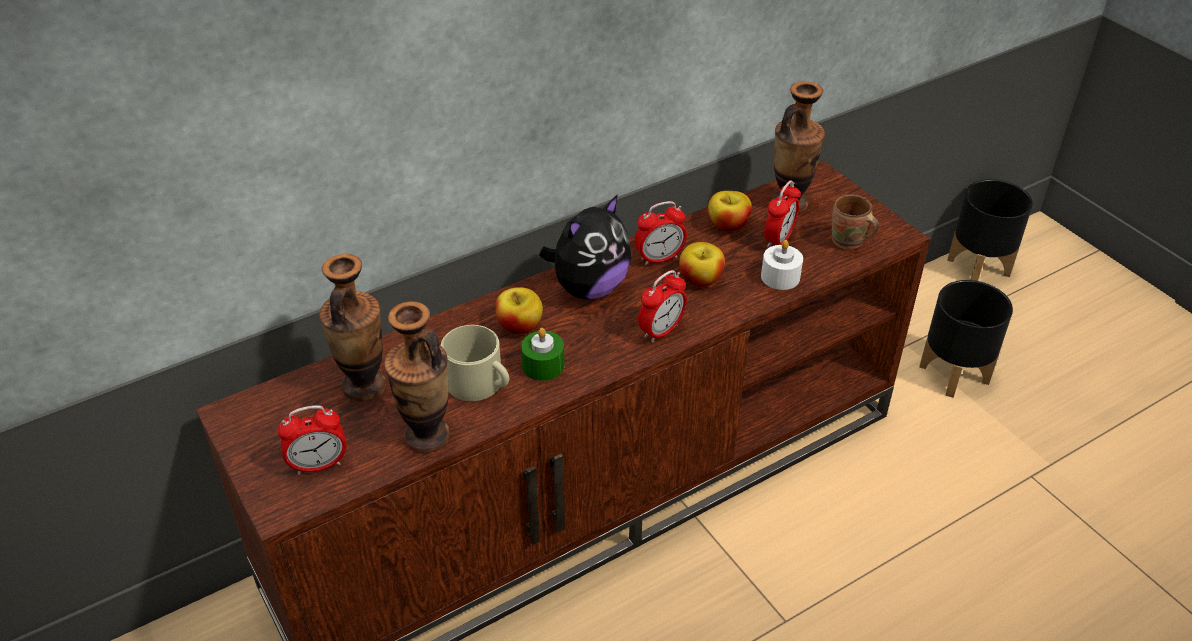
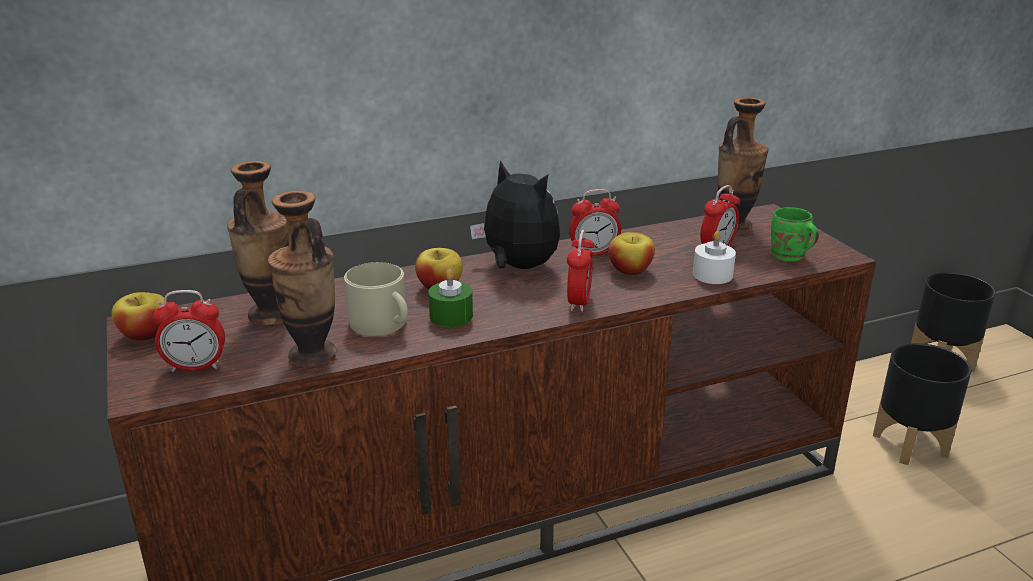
camera: 10 degrees right, 15 degrees down
(589, 287) = (517, 267): plush toy -> plush toy turned 105 degrees counterclockwise
(661, 331) = (579, 302): alarm clock -> alarm clock turned 45 degrees counterclockwise
(728, 225) = (668, 237): apple -> apple (145, 335)
(848, 243) = (788, 257): brown mug -> green mug

